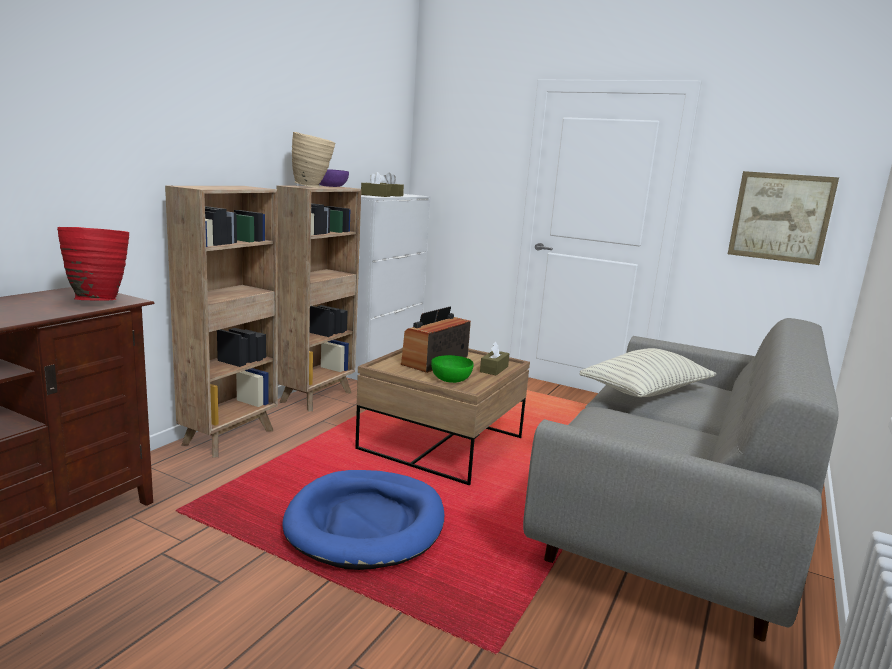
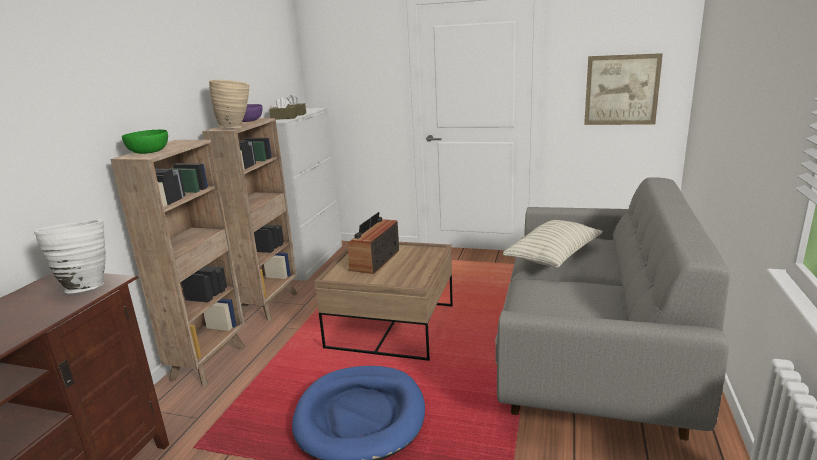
camera: 10 degrees left, 5 degrees up
(98, 300) = (86, 286): red vase -> white vase
(451, 379) = (396, 277): green bowl -> green bowl (148, 152)
(494, 369) = (426, 258): brown tissue box -> none

